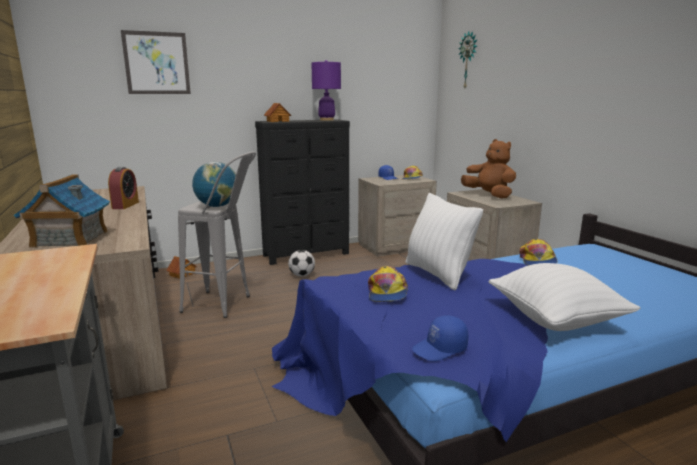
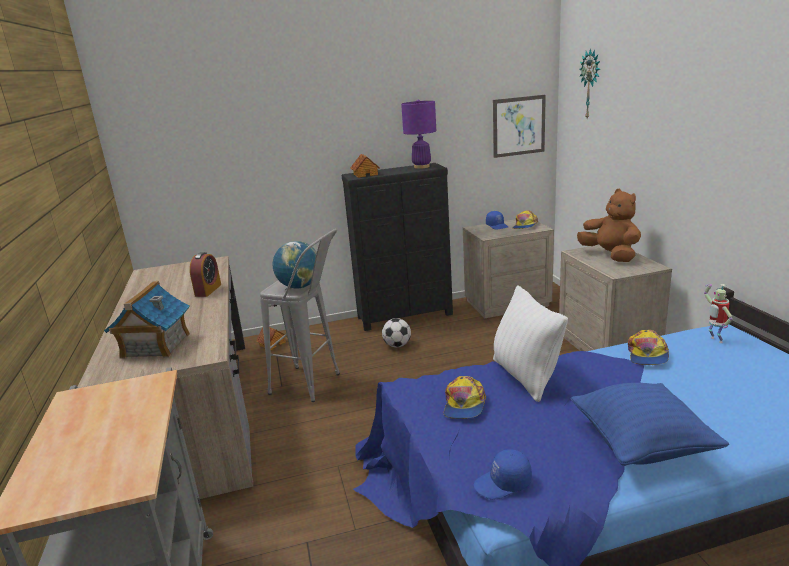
camera: 10 degrees right, 5 degrees up
(157, 63) = (233, 123): picture -> picture (519, 126)
(555, 320) = (641, 445): white pillow -> blue pillow
(587, 252) = (714, 340): none -> toy robot

